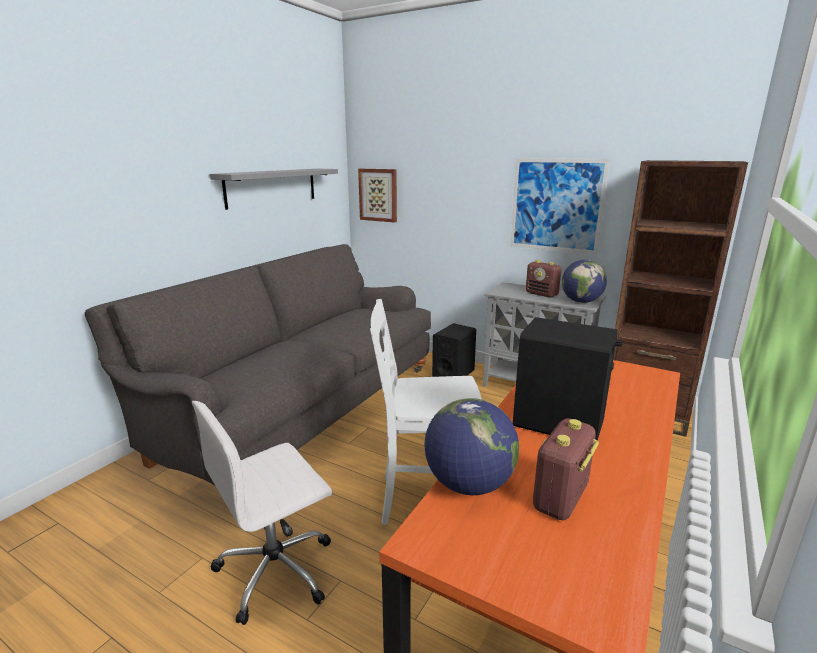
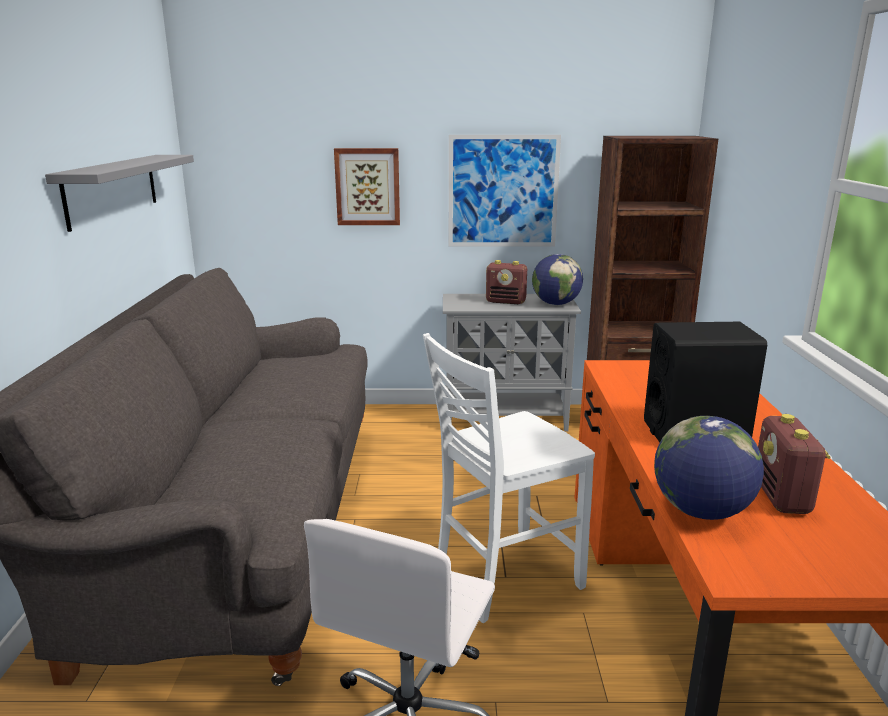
camera: 30 degrees left, 0 degrees up
(378, 195) = (241, 190): picture -> picture (367, 186)
(453, 374) = (399, 425): black speaker -> none

